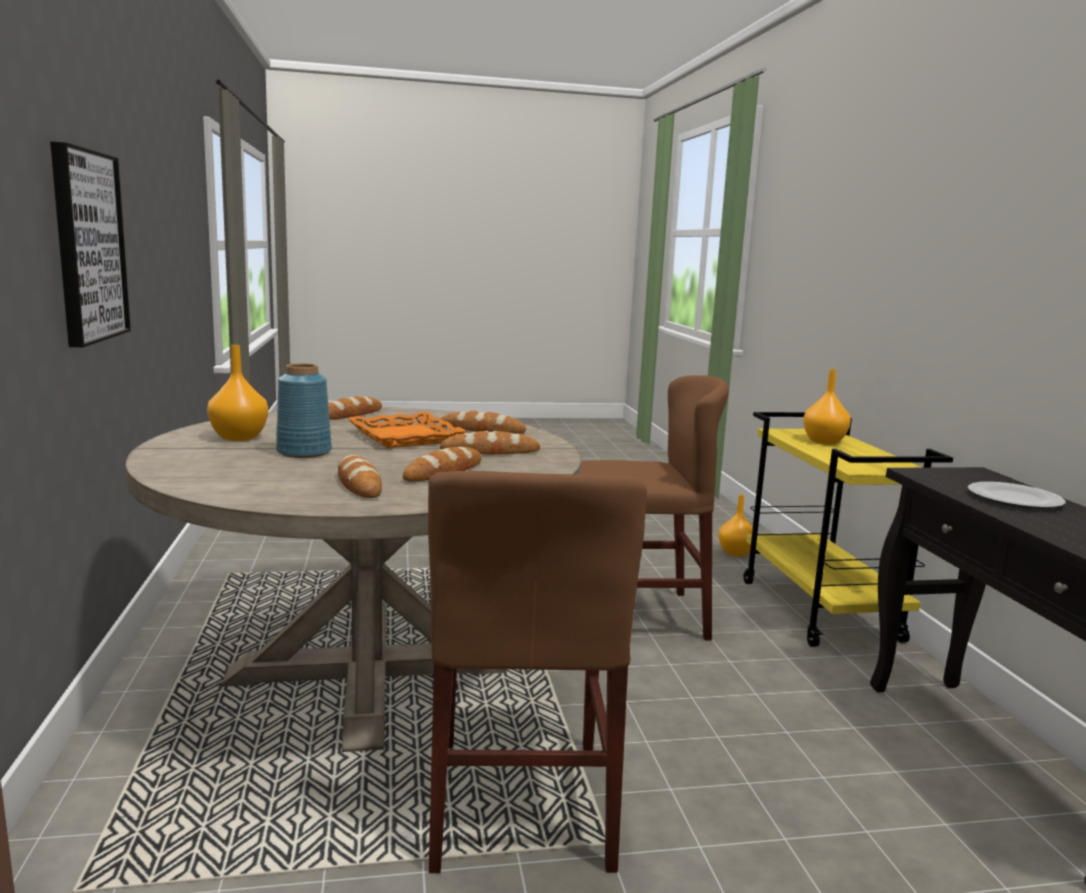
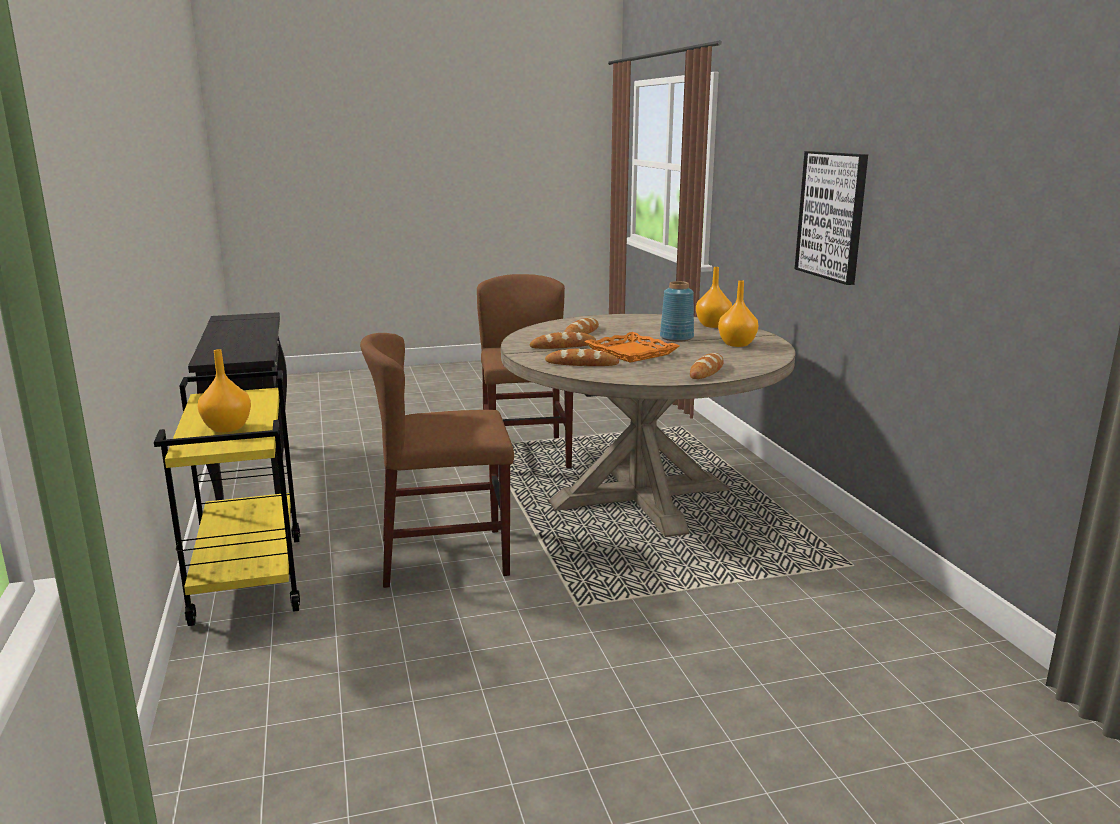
camera: 175 degrees right, 5 degrees up
(359, 483) = (618, 324): bread -> none
(734, 553) = (266, 670): orange vase -> orange vase (713, 325)
(1013, 499) = (235, 344): plate -> none

